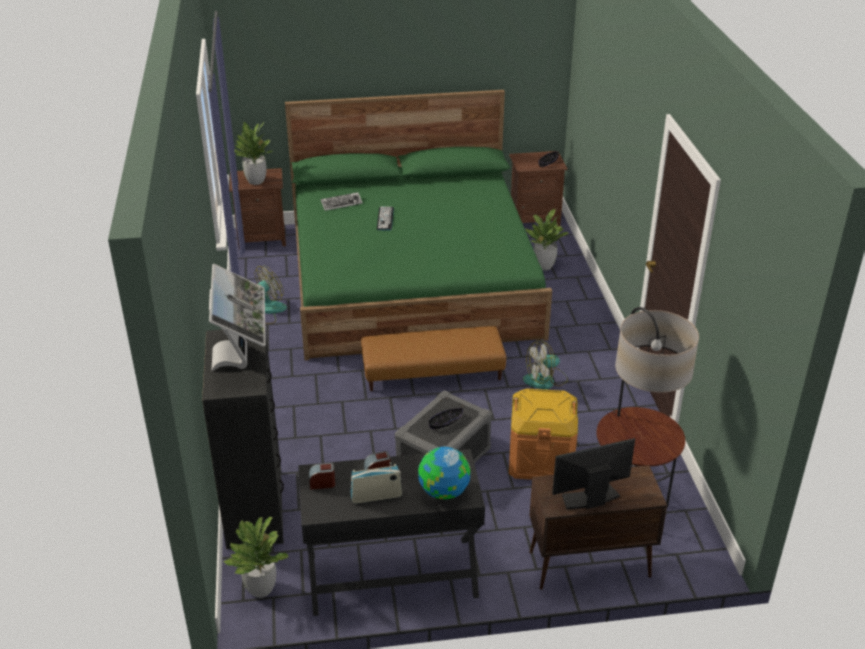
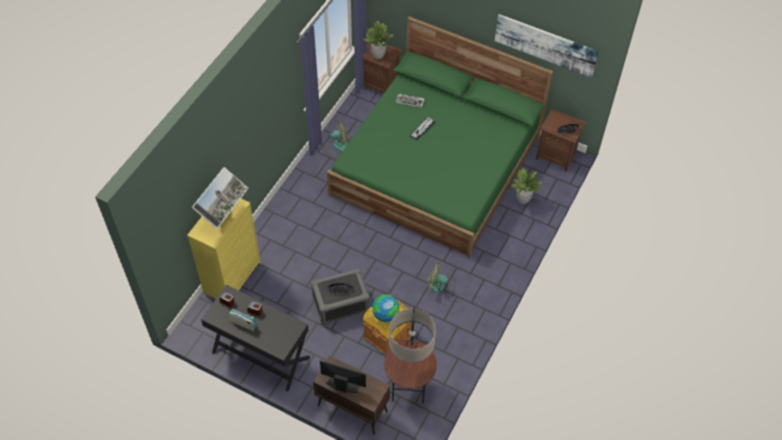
camera: 35 degrees right, 20 degrees up
(255, 507) = (232, 277): black dresser -> yellow dresser
(261, 589) = (201, 324): potted plant -> none
(432, 371) = (387, 242): brown ottoman -> none
(443, 492) = (273, 340): globe -> globe (385, 315)
(485, 54) = (545, 45): none -> picture

